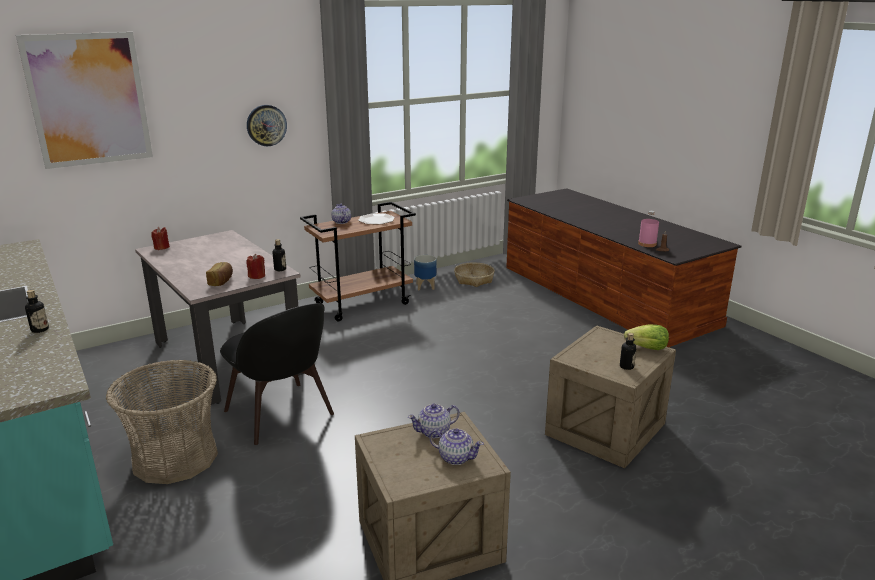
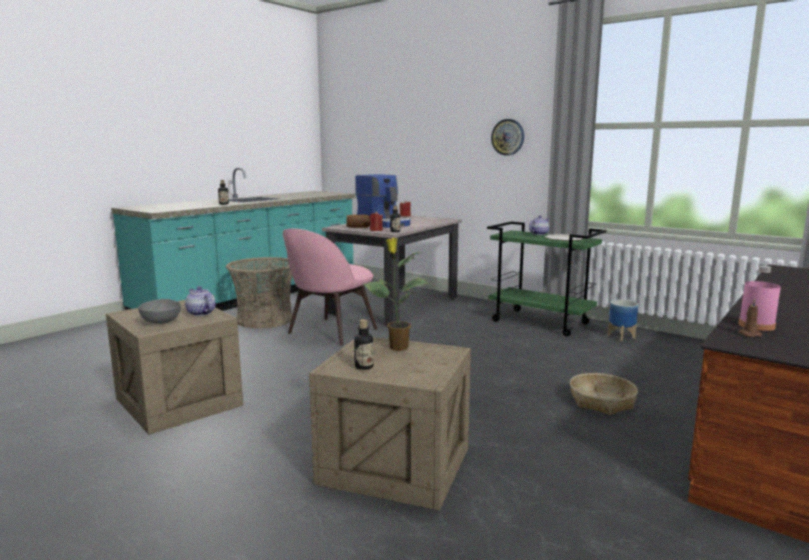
camera: 70 degrees right, 10 degrees down
(88, 99) = (400, 108): picture -> none
(211, 266) = (384, 224): none -> coffee machine
(281, 414) = (330, 332): black chair -> pink chair
(362, 303) = (541, 322): brown cart -> green cart
(455, 457) = (162, 322): teapot -> grey bowl
(474, 280) = (683, 353): basket -> basket (602, 402)
(588, 349) = (397, 348): none -> potted plant
(647, 348) = (427, 374): lettuce -> none

